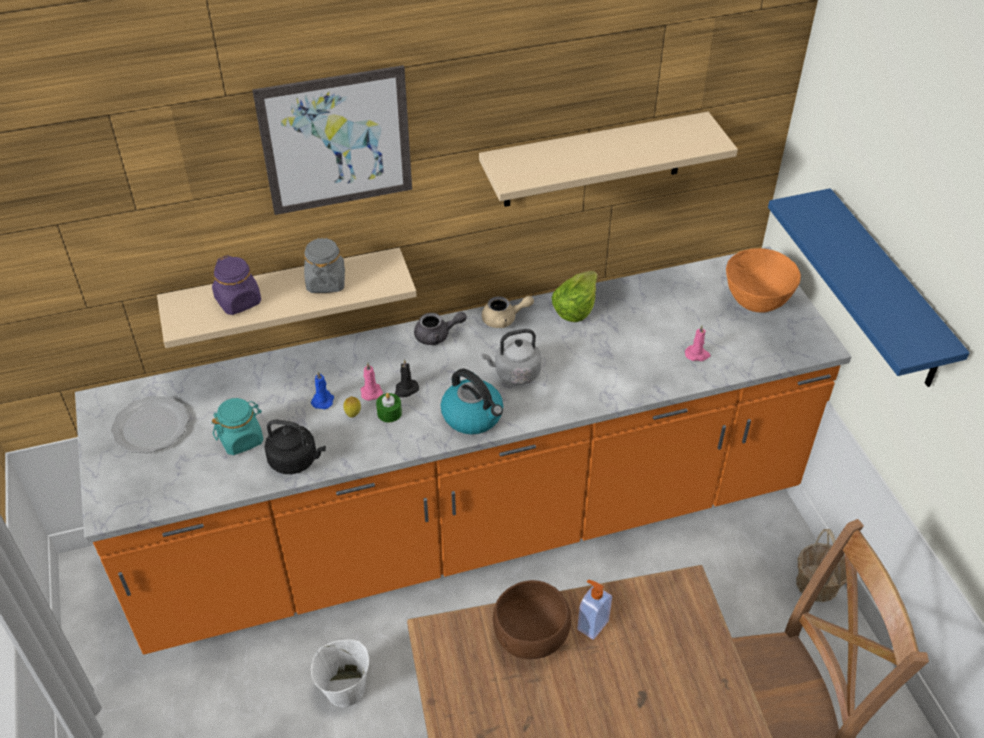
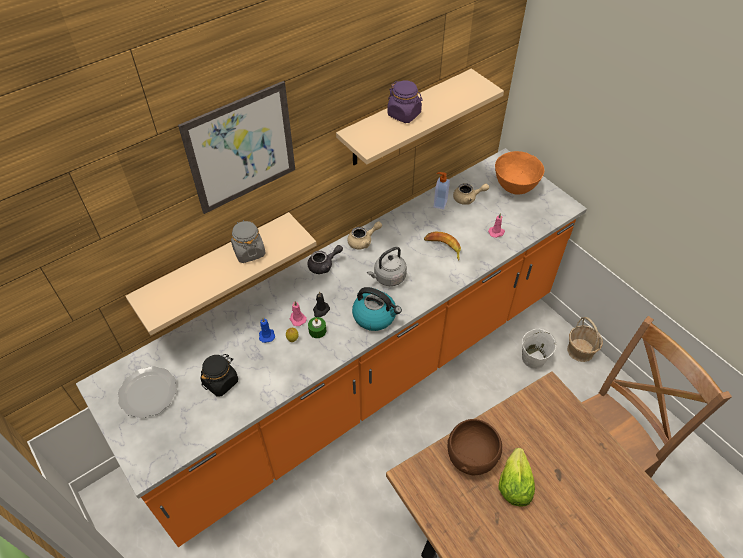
camera: 20 degrees left, 5 degrees up
(238, 301) = (191, 284): purple jar -> purple jar (404, 114)
(241, 439) = (221, 382): turquoise jar -> black jar
(295, 460) = (268, 386): black kettle -> none
(345, 688) = (324, 518): white bucket -> white bucket (533, 358)
(575, 307) = (405, 221): lettuce -> lettuce (514, 484)
(592, 624) = (505, 434): soap dispenser -> soap dispenser (439, 203)
(610, 354) = (443, 247): none -> banana
(678, 300) = (468, 198): none -> beige teapot
(885, 291) = (615, 164): blue shelf -> none

